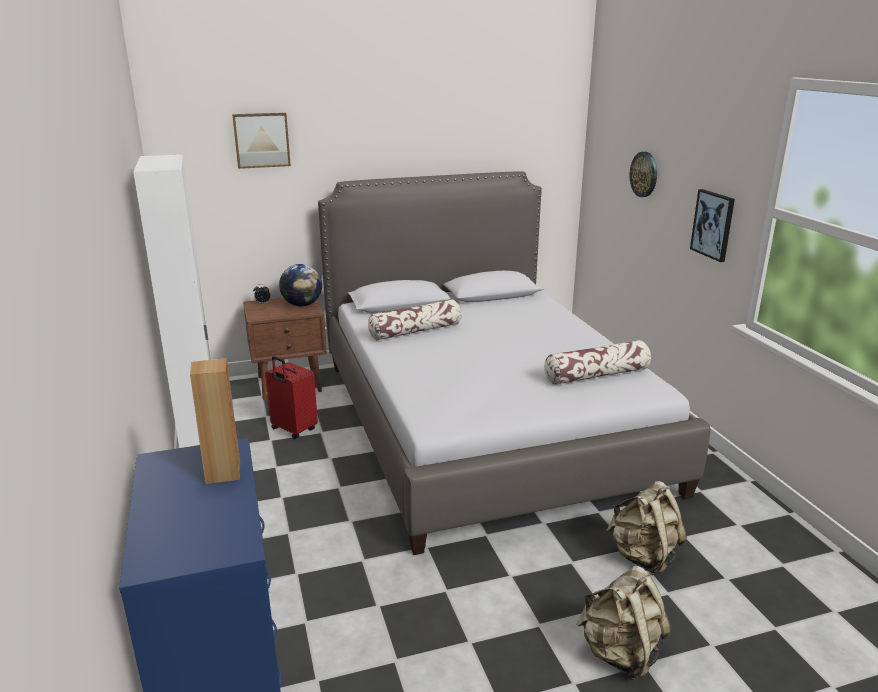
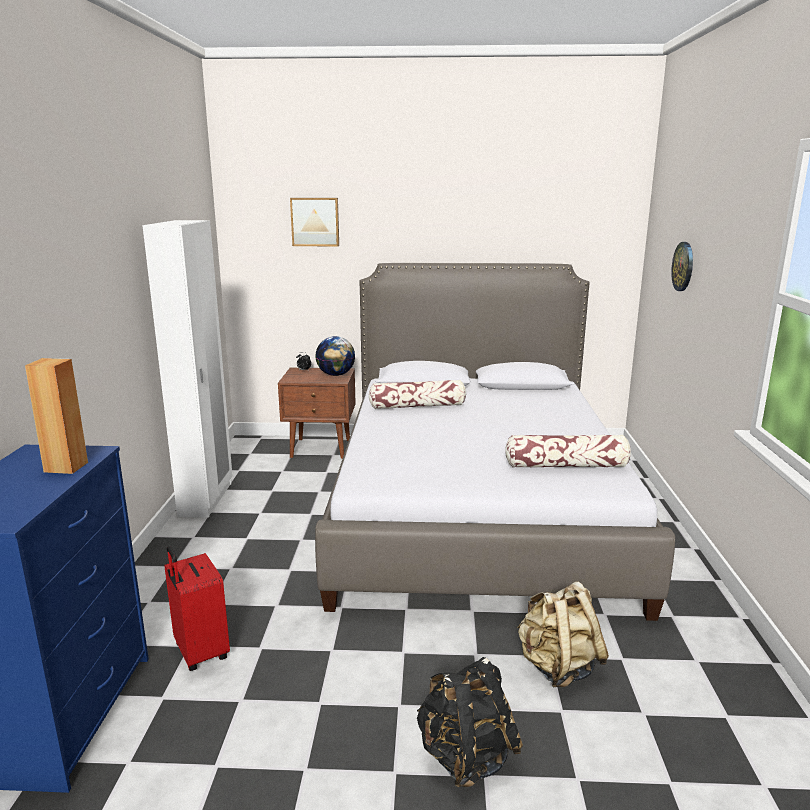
camera: 20 degrees right, 5 degrees down
(293, 430) = (296, 486): red suitcase -> red suitcase (200, 653)
(620, 653) = (465, 757): beige backpack -> black backpack
(713, 224) = (731, 316): picture -> none

